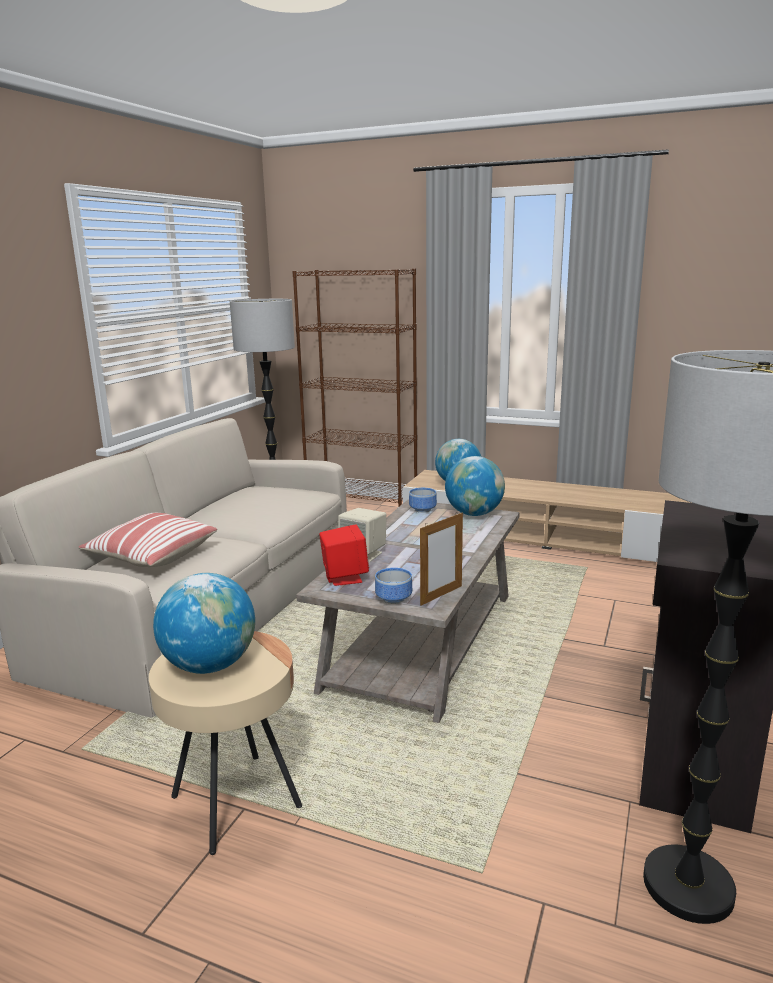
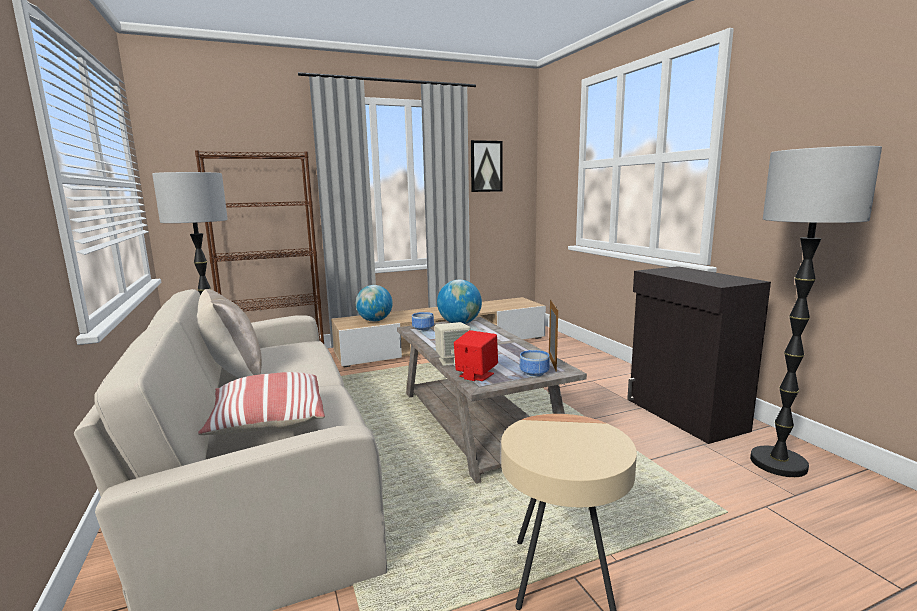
camera: 45 degrees left, 5 degrees down
(209, 665) = (563, 447): globe -> none
(215, 506) = (234, 373): none -> beige pillow
(684, 279) = (486, 166): none -> picture

